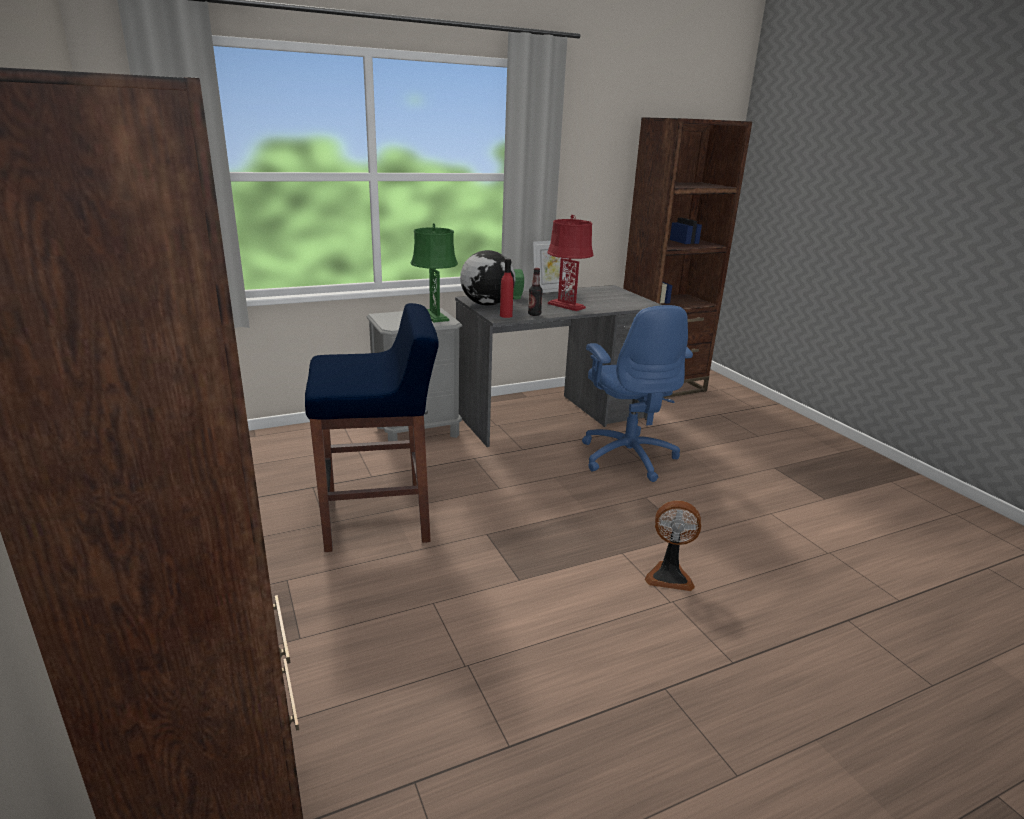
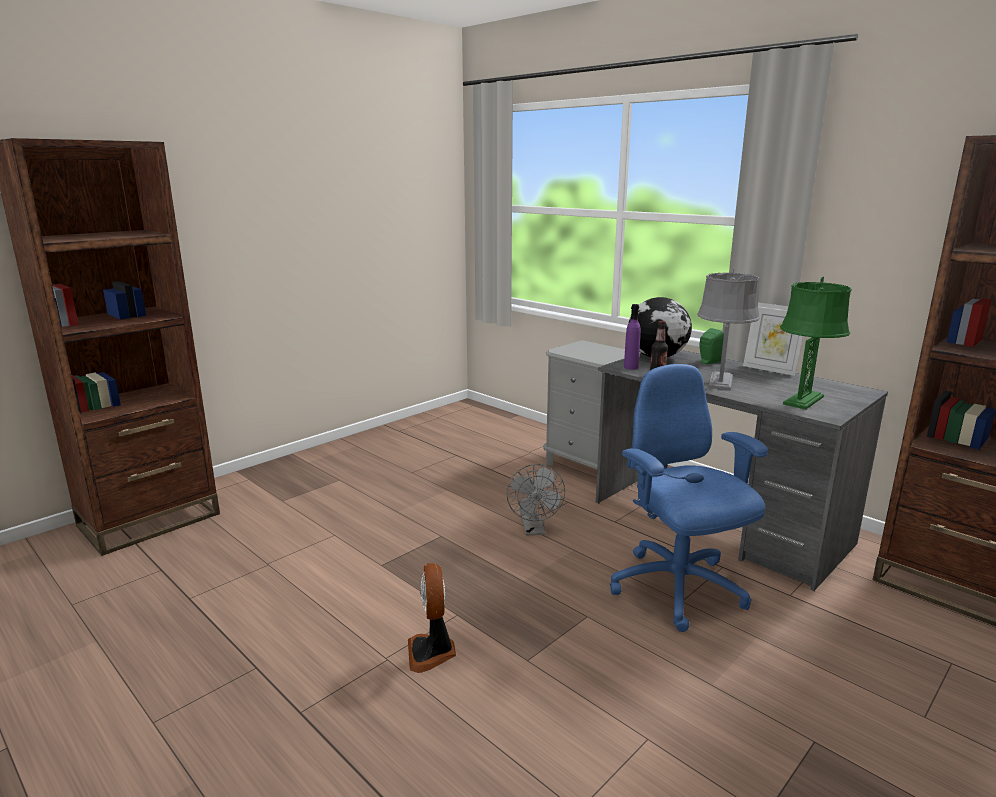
camera: 70 degrees right, 5 degrees down
(379, 518) = (432, 488): blue stool -> none
(435, 316) = (611, 355): green table lamp -> green table lamp (803, 400)
(506, 316) = (631, 367): red bottle -> purple bottle
(511, 485) = (534, 530): none -> grey fan
(566, 306) = (720, 382): red table lamp -> grey table lamp
(627, 456) = (678, 590): blue office chair -> blue office chair turned 105 degrees clockwise

